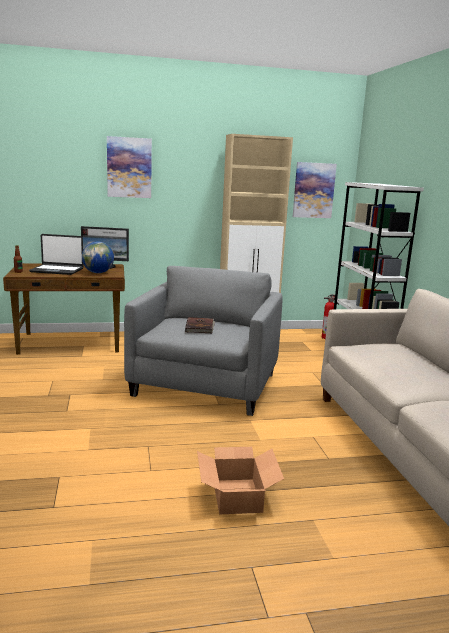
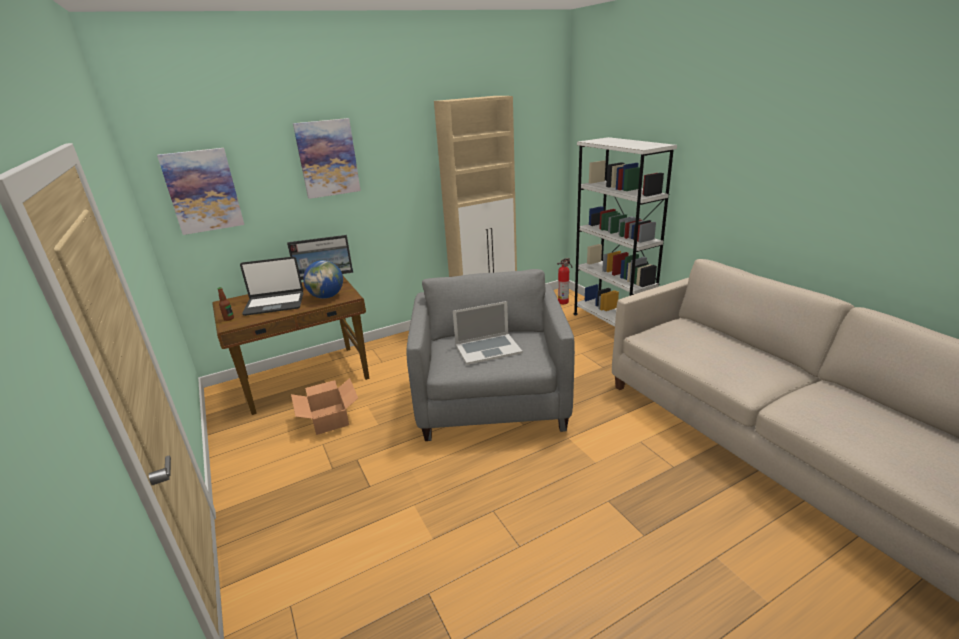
camera: 15 degrees left, 10 degrees up
(200, 327) = (488, 348): brown book -> laptop
(237, 496) = (628, 551): cardboard box -> cardboard box (330, 418)
(313, 190) = (530, 149): picture -> picture (203, 191)

